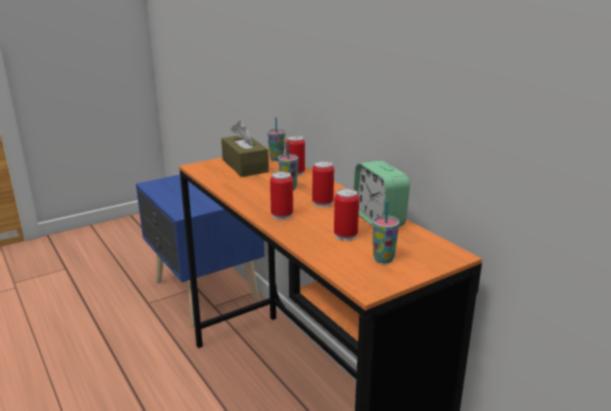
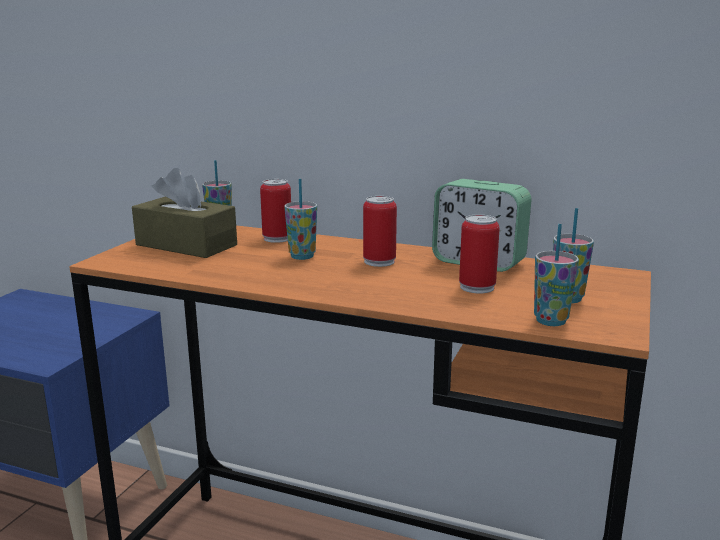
camera: 35 degrees left, 5 degrees down
(282, 215) = (354, 286): can -> none
(345, 269) = (551, 321): none -> cup

